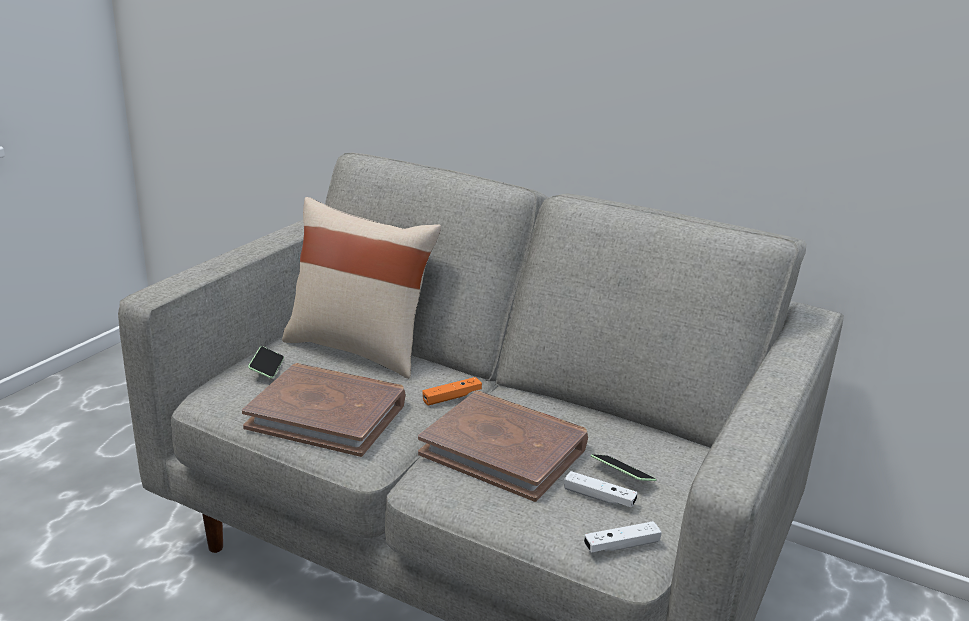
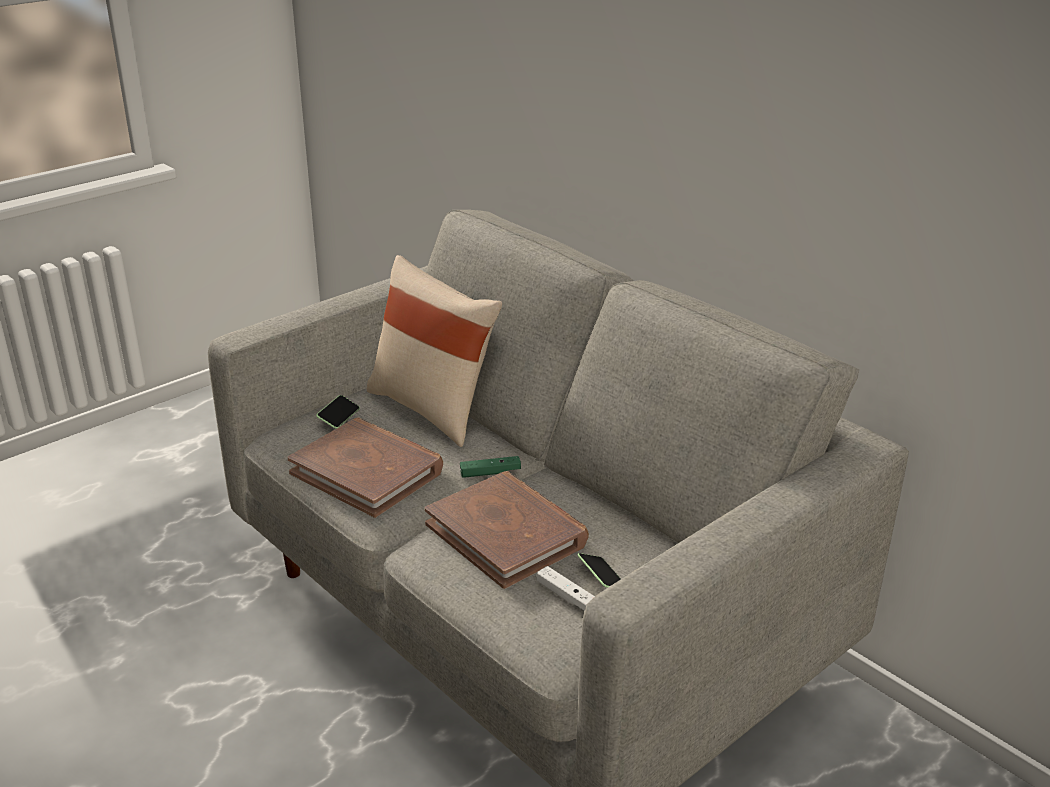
camera: 20 degrees right, 5 degrees up
(452, 397) = (490, 472): orange game controller -> green game controller
(621, 545) = (557, 645): white game controller -> none

